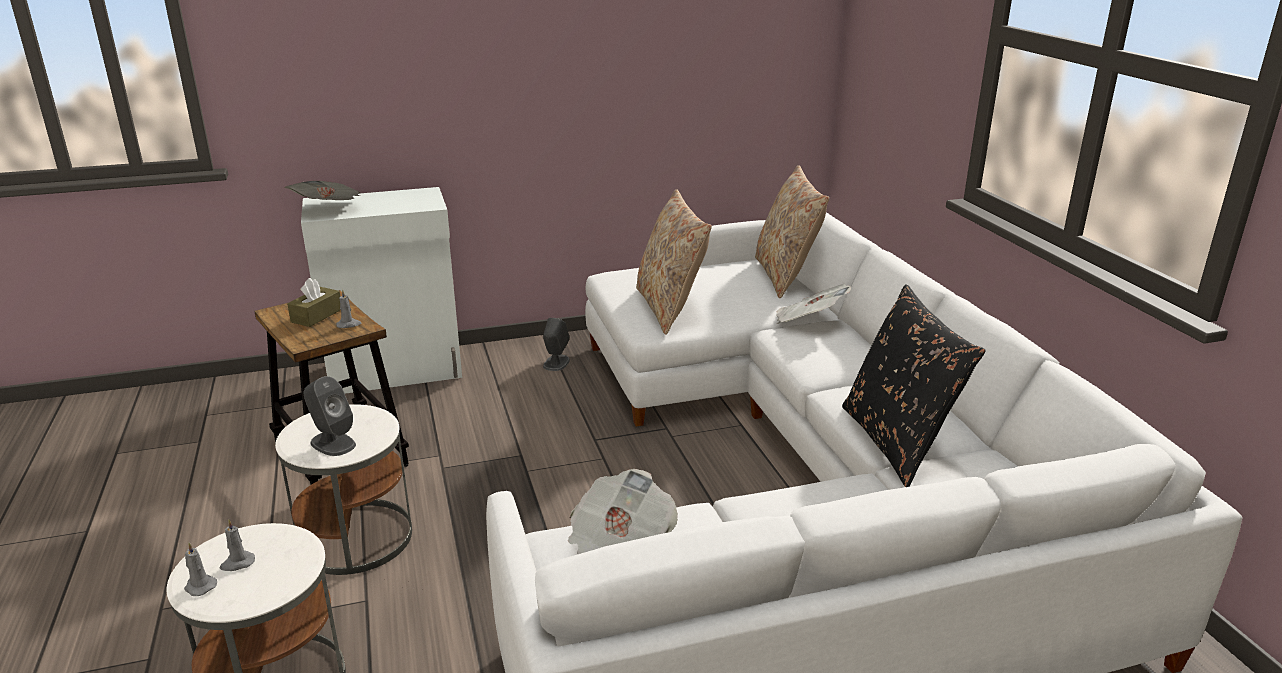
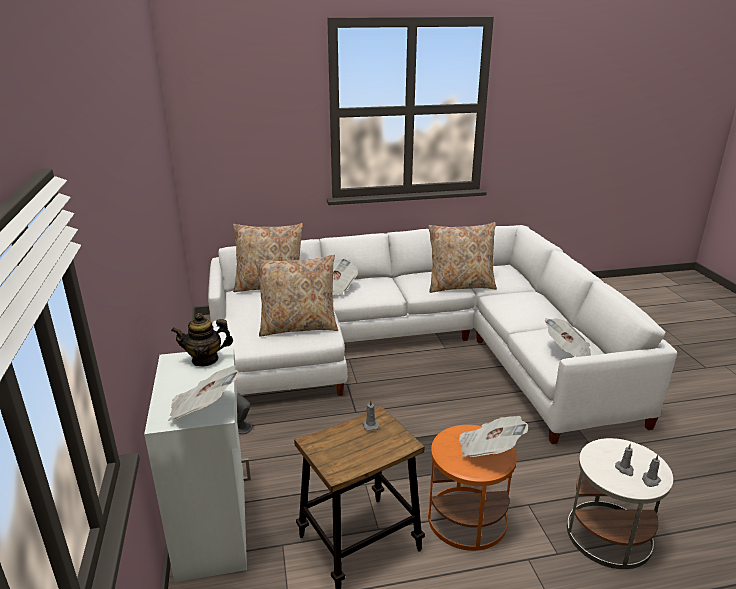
camera: 85 degrees left, 0 degrees up
(316, 315) = (348, 445): brown tissue box -> none
(332, 443) = (488, 450): grey speaker -> newspaper
(356, 537) = (466, 518): white side table -> orange side table
(422, 202) = (205, 359): none -> teapot
(897, 442) = (460, 286): black pillow -> beige pillow

